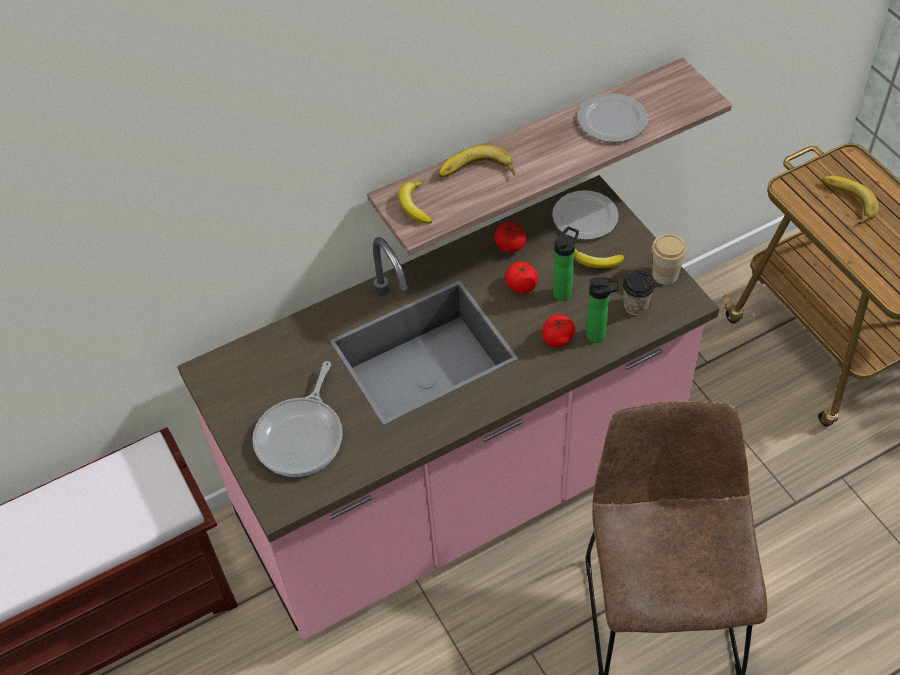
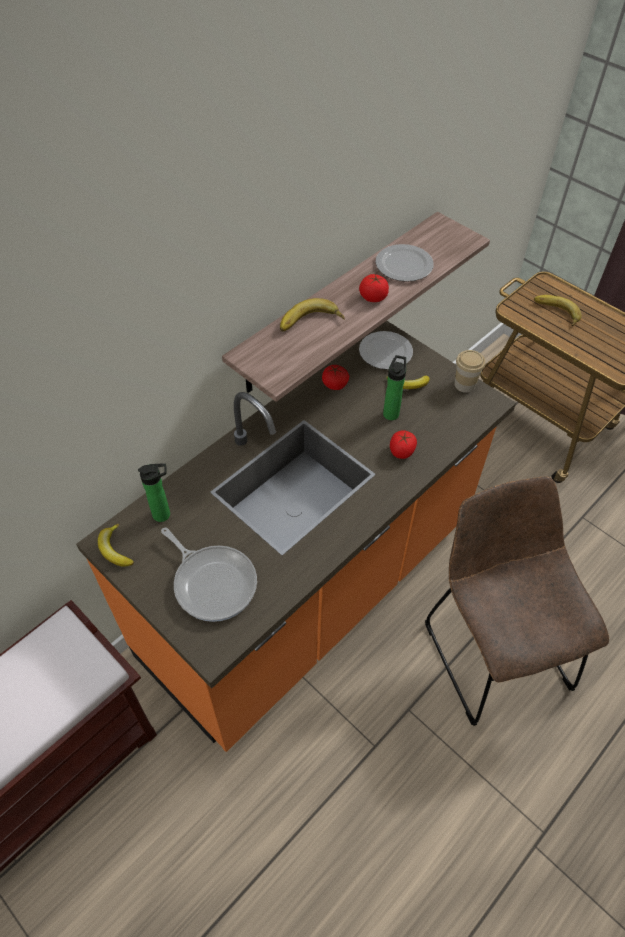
camera: 20 degrees left, 0 degrees up
(302, 436) = (213, 582): frying pan -> frying pan turned 45 degrees counterclockwise
(415, 206) = (268, 358): banana -> banana (115, 549)
(460, 488) = (310, 590): pink counter -> orange counter
(521, 285) = (356, 414): tomato -> tomato (373, 297)
(599, 335) = (433, 442): bottle -> bottle (164, 514)
(635, 306) = (452, 413): cup -> none

